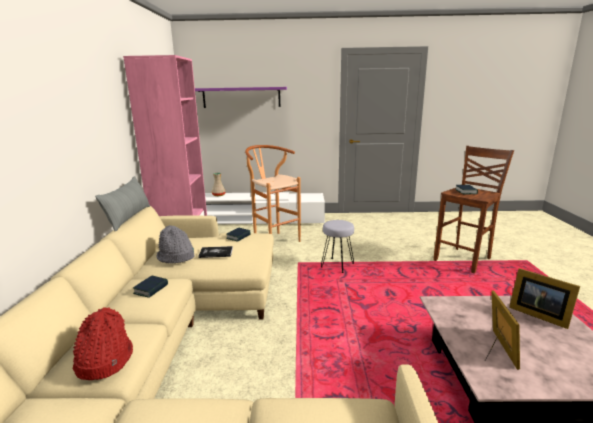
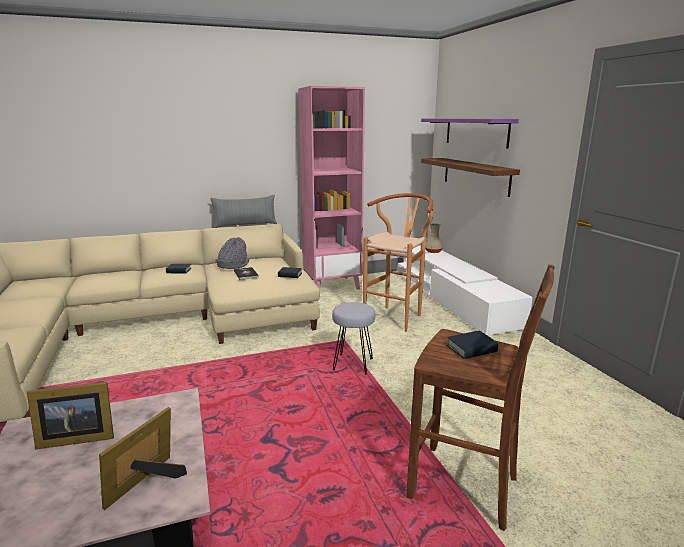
camera: 70 degrees right, 0 degrees up
(103, 360) = (93, 280): red hat -> none
(247, 129) = (475, 175): none -> brown shelf

